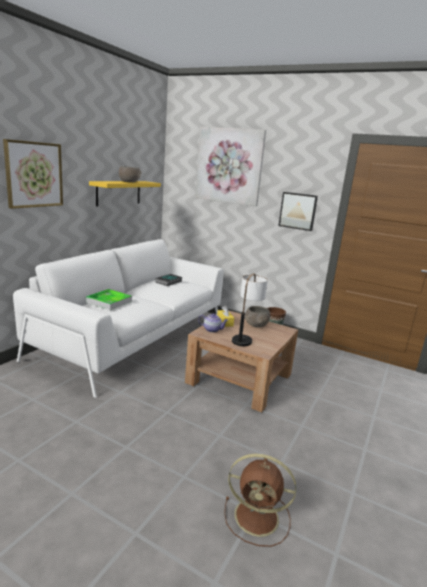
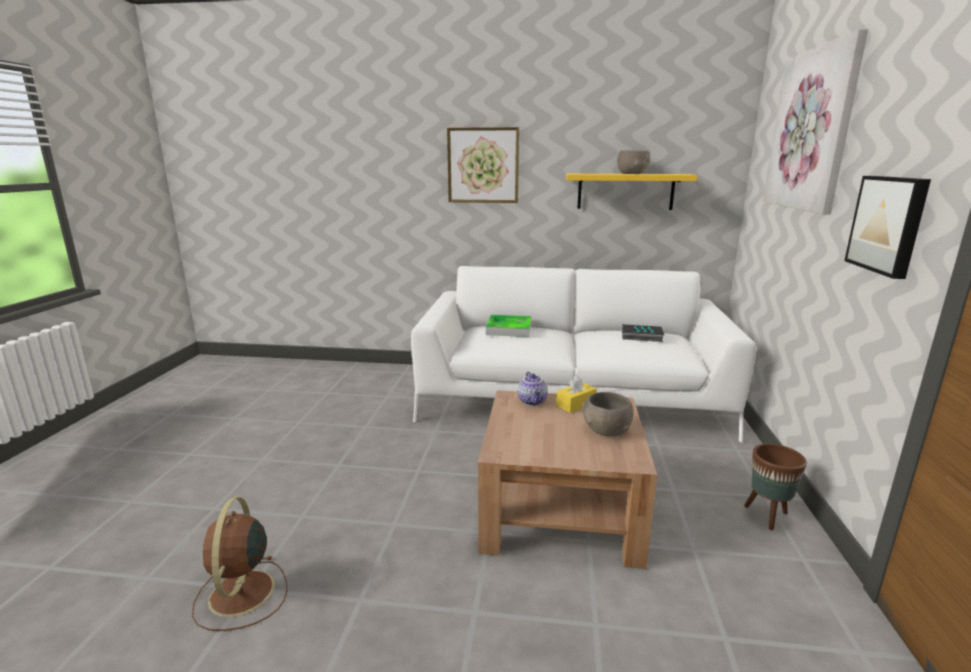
camera: 70 degrees right, 0 degrees up
(245, 337) = (540, 429): table lamp -> none

